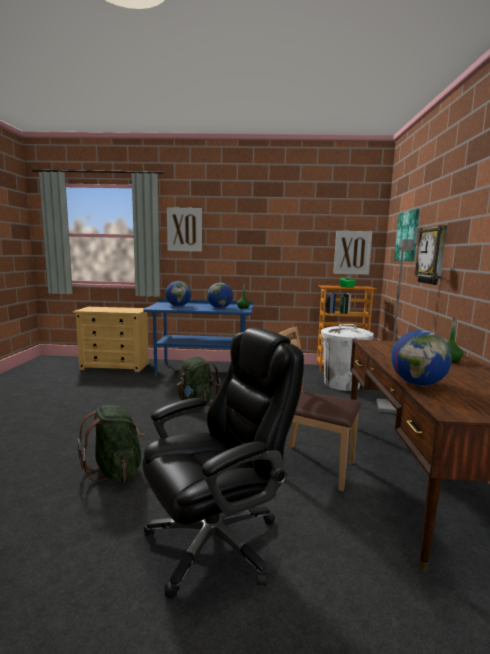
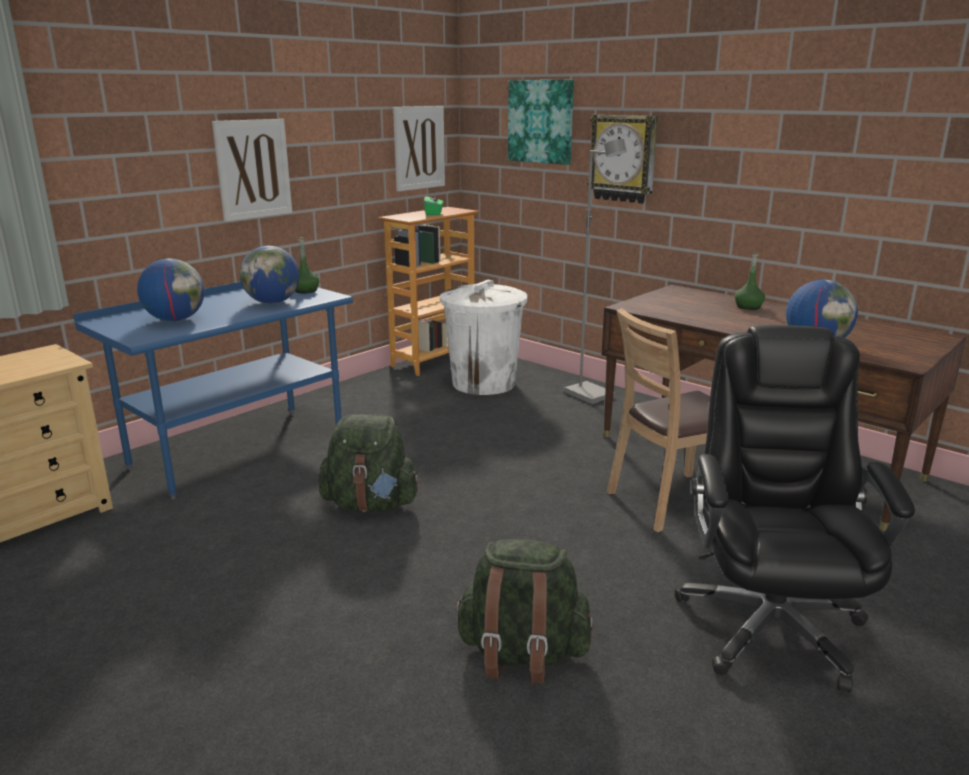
camera: 50 degrees left, 10 degrees up
(184, 229) = (93, 119): picture -> picture (253, 169)

